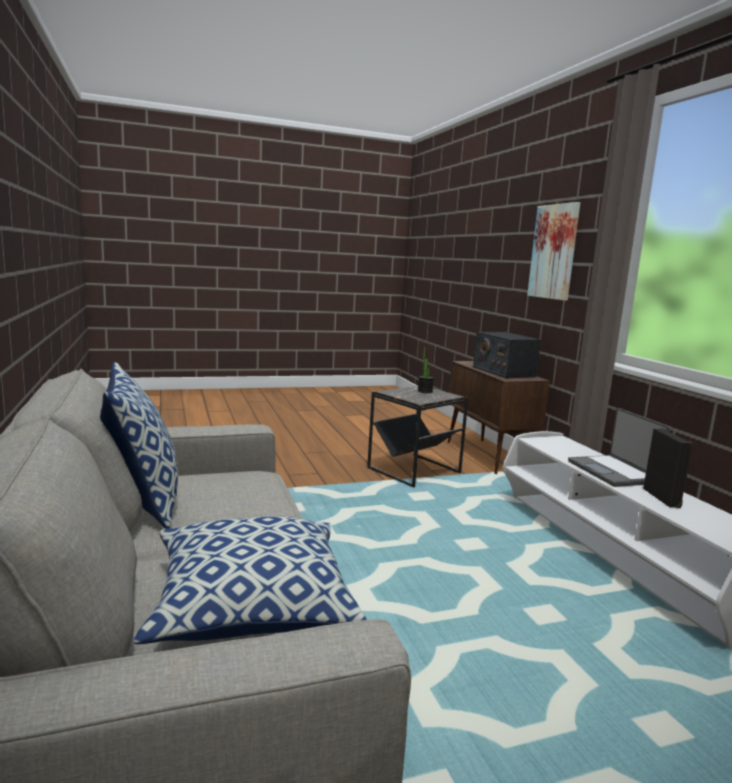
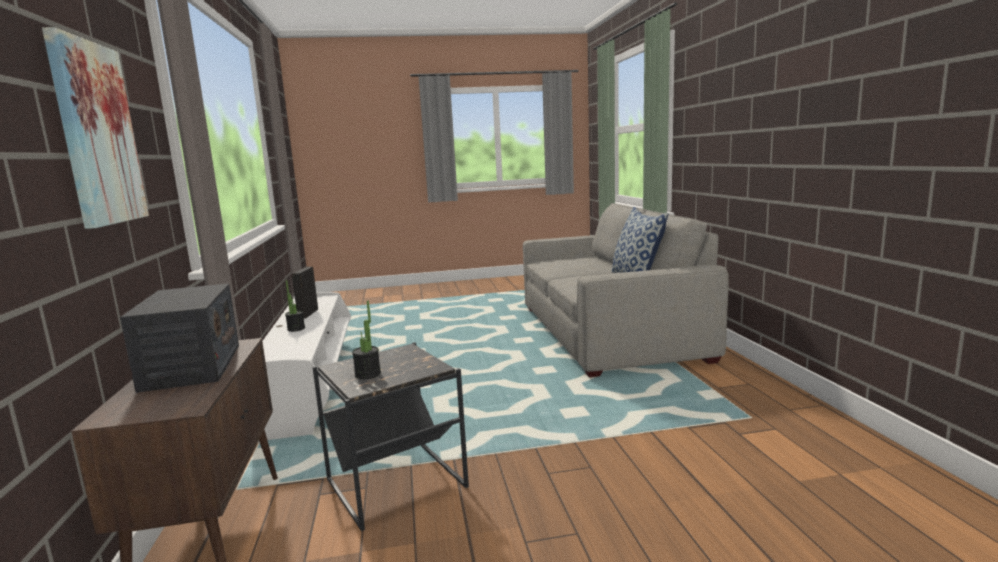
camera: 170 degrees left, 0 degrees up
(250, 603) = (566, 262): pillow -> none
(613, 472) = (296, 329): laptop -> potted plant

